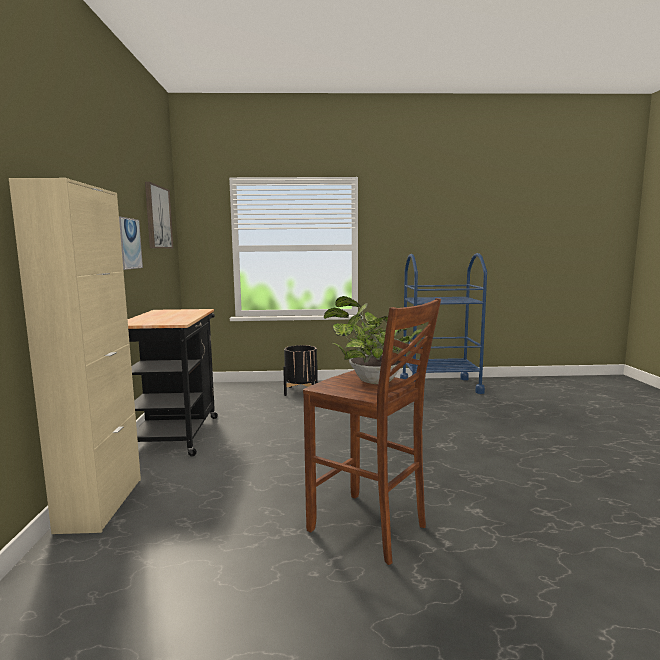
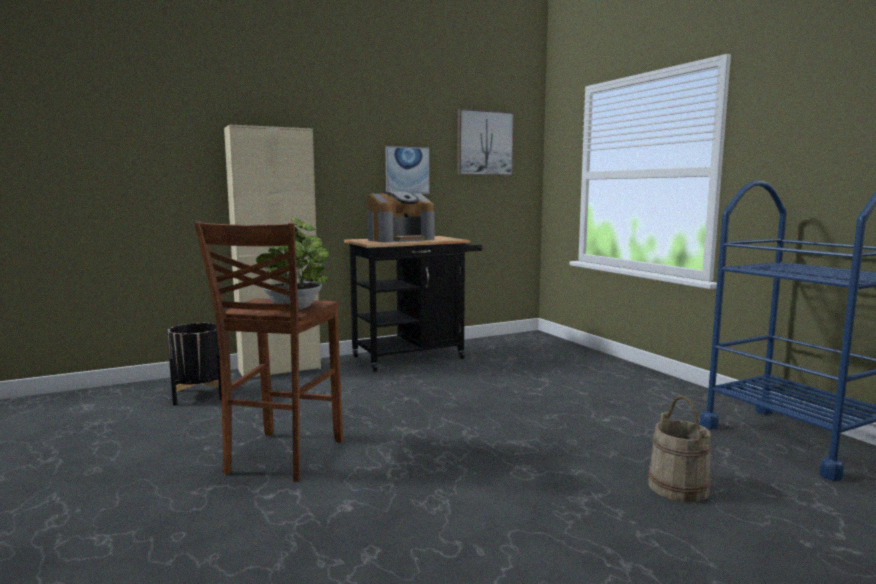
camera: 65 degrees right, 0 degrees up
(162, 316) = (400, 239): none -> coffee machine
(301, 391) = (595, 370): black planter -> black planter (199, 395)
(480, 419) = (677, 487): none -> beige bucket

